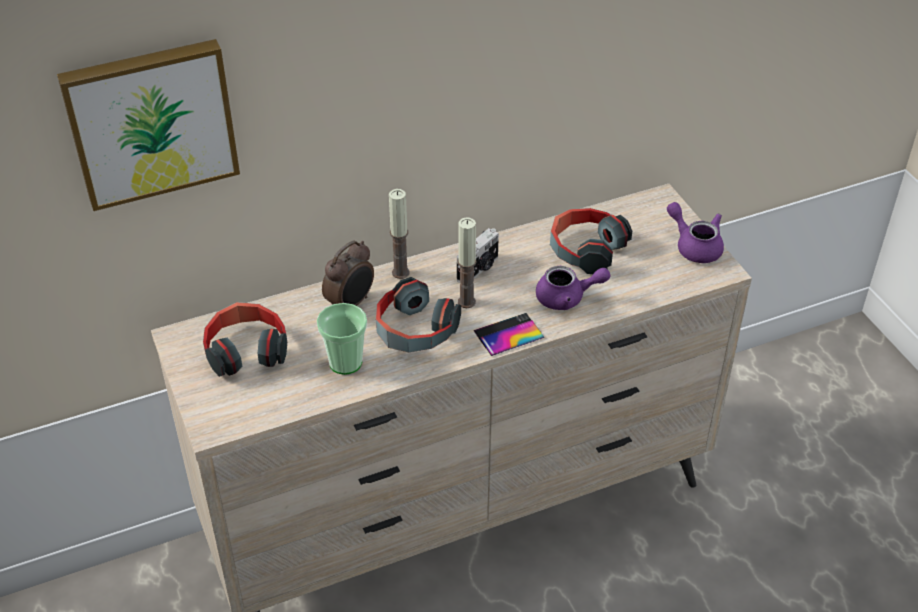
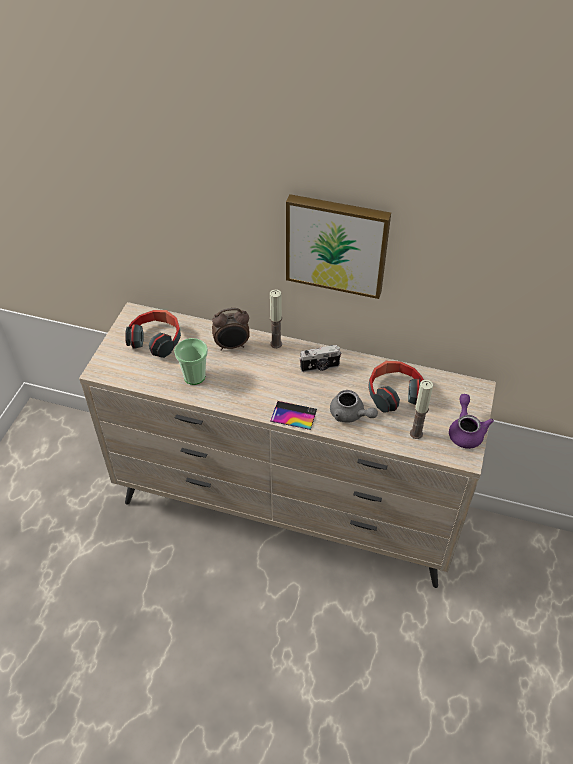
camera: 40 degrees right, 5 degrees up
(151, 121) = (133, 179): picture -> picture (337, 244)
(414, 330) = (247, 381): headphones -> none
(466, 302) = (292, 382): candle -> candle (416, 433)
(567, 298) = (350, 415): purple teapot -> grey teapot

